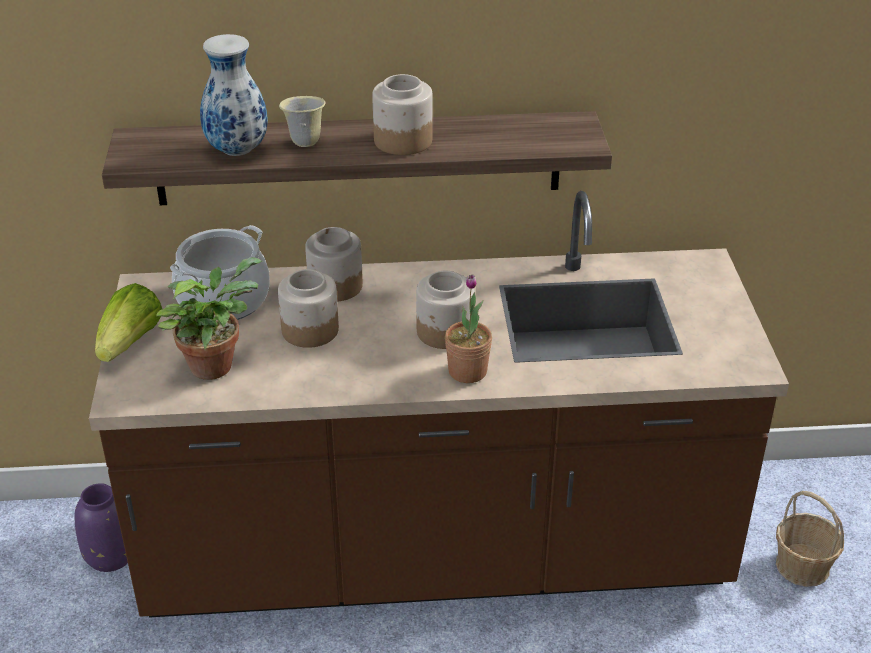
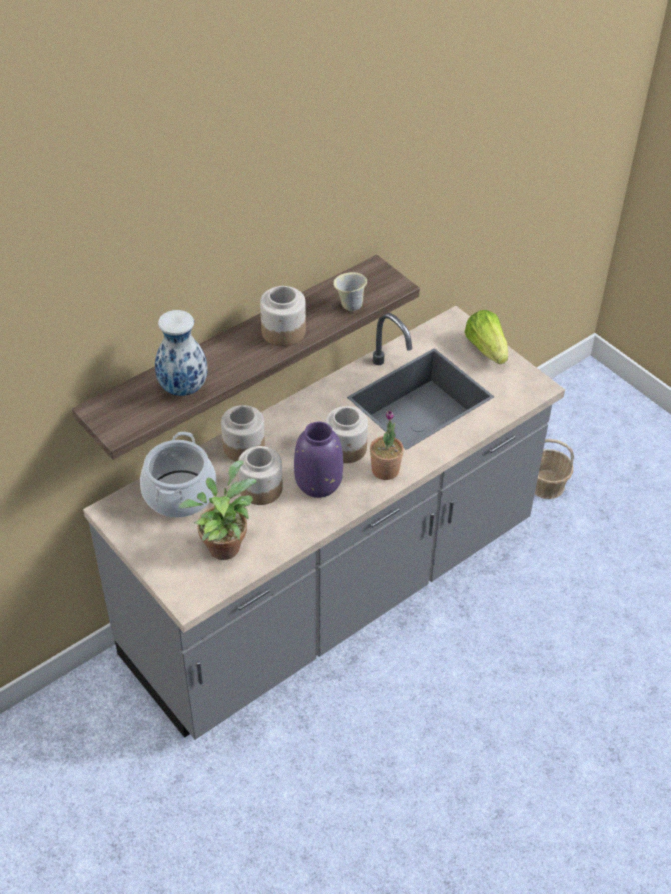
camera: 35 degrees left, 10 degrees up
(111, 555) = (116, 711): purple vase -> purple vase (318, 483)
(131, 343) = (151, 557): lettuce -> lettuce (486, 349)
(304, 142) = (220, 361): beige mug -> beige mug (349, 306)
(435, 555) = (333, 593): brown counter -> grey counter

